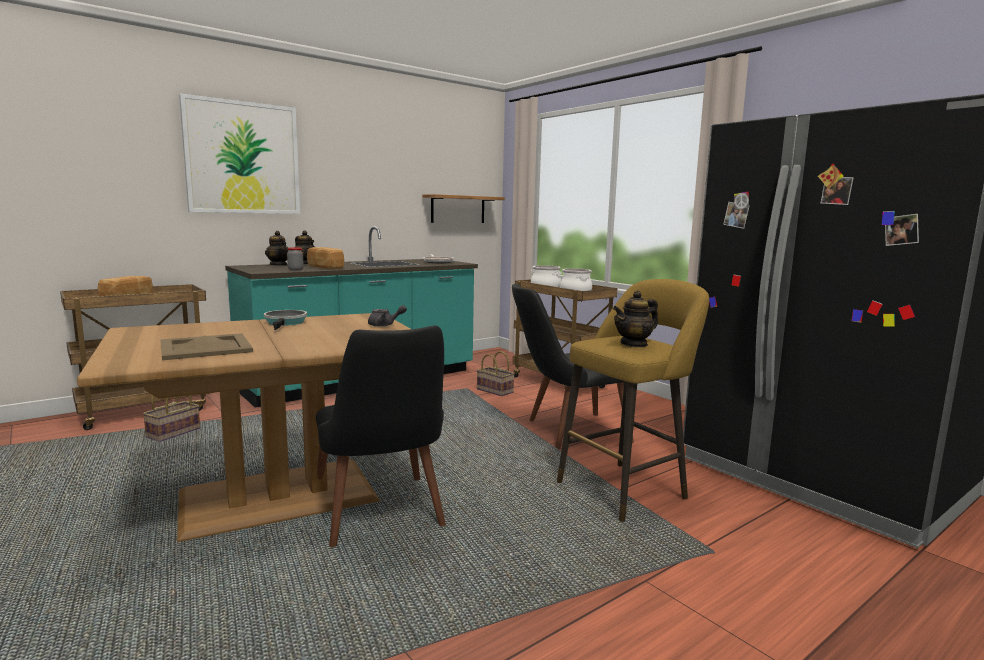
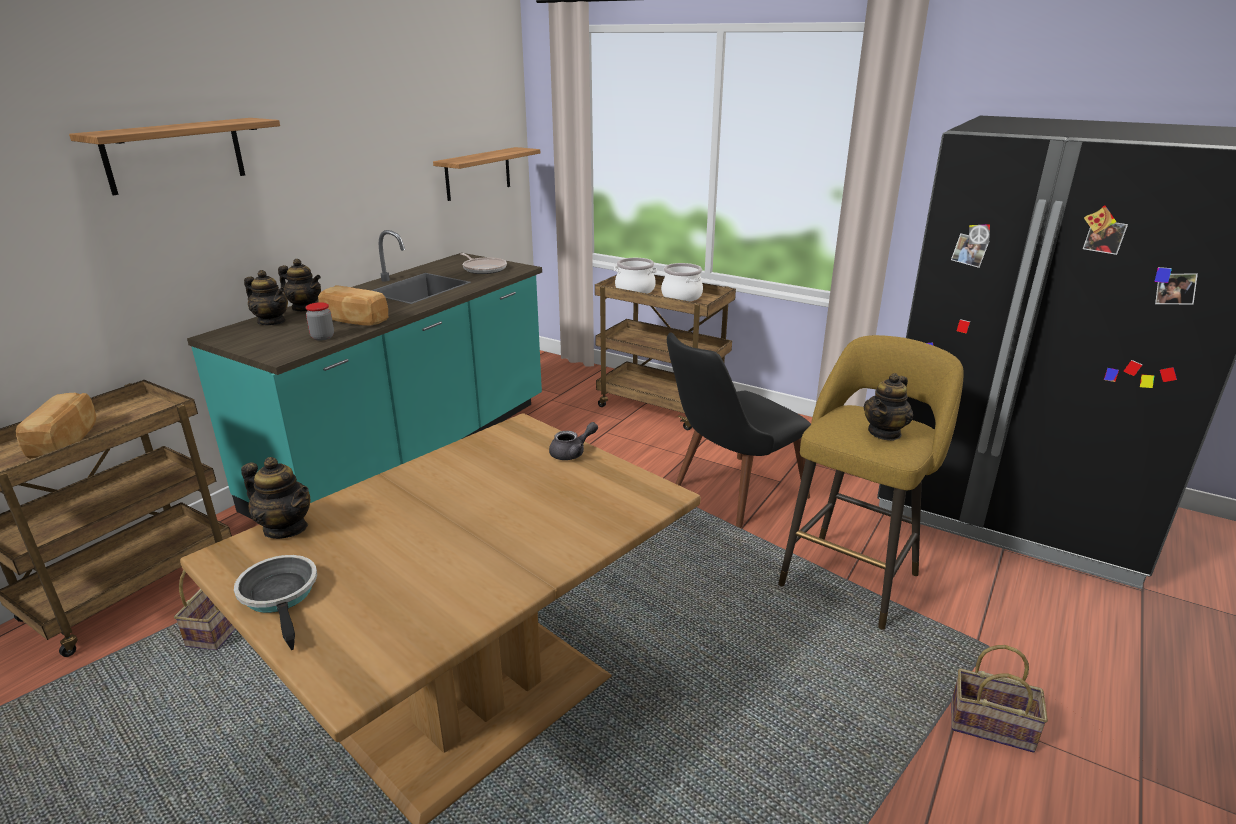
camera: 20 degrees left, 15 degrees up
(176, 326) = (286, 528): none -> teapot
(206, 347) = (414, 585): beige tray -> none
(243, 158) = (175, 155): picture -> shelf
(285, 323) = (434, 478): frying pan -> frying pan (281, 596)
(383, 519) = (637, 704): black chair -> none
(496, 391) = (597, 438): basket -> basket (993, 725)

